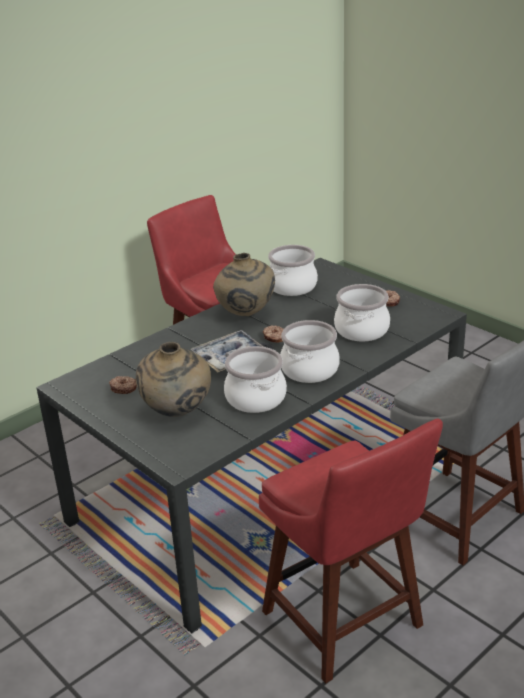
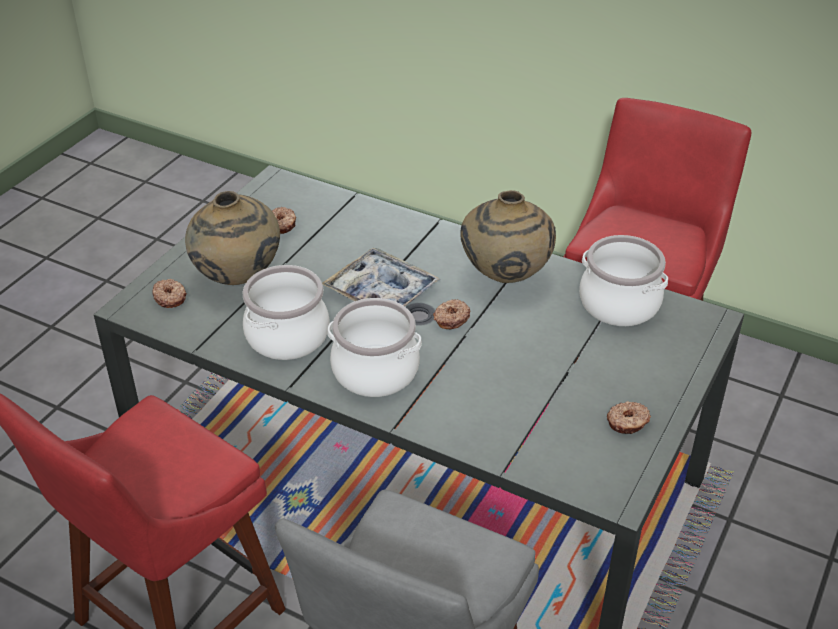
camera: 70 degrees right, 10 degrees up
(178, 445) = (170, 297): none -> donut
(361, 330) = (513, 404): cooking pot -> none

